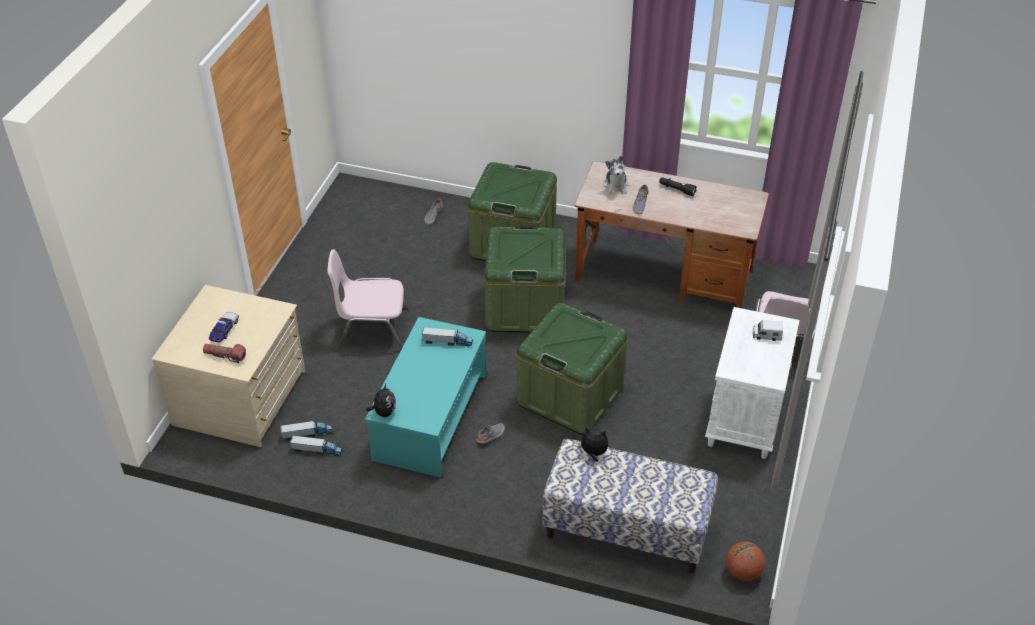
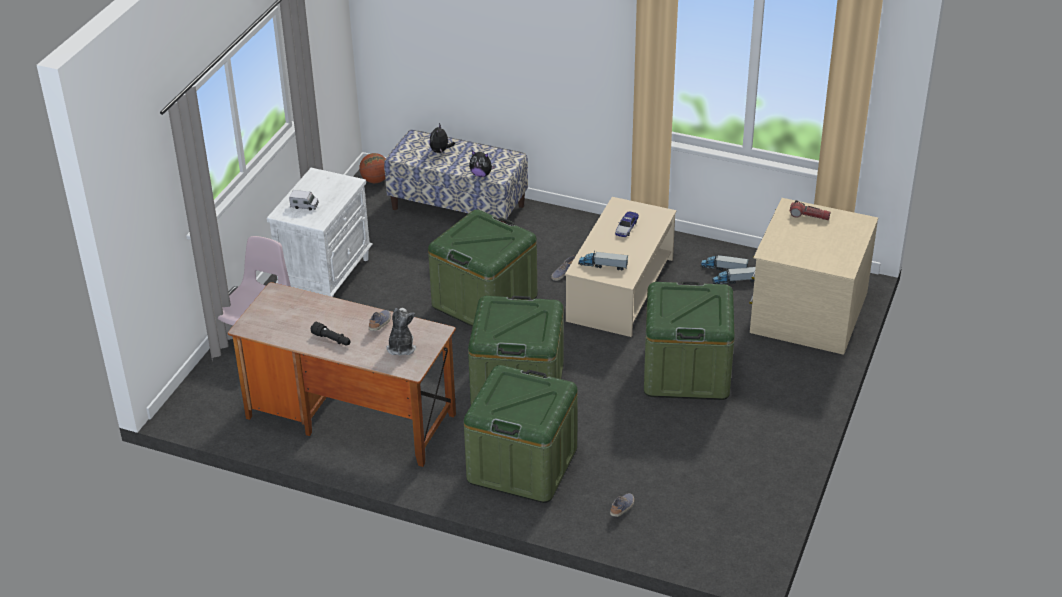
camera: 175 degrees left, 5 degrees down
(224, 329) = (818, 237): toy car -> toy car (626, 227)
(372, 328) = (686, 372): pink chair -> green storage box
(384, 412) = (659, 213): plush toy -> plush toy (440, 151)
(431, 416) = (620, 290): turquoise coffee table -> beige coffee table

